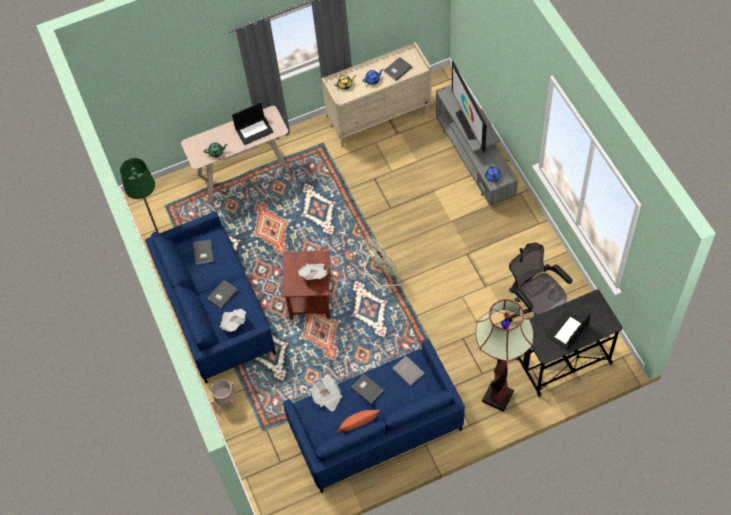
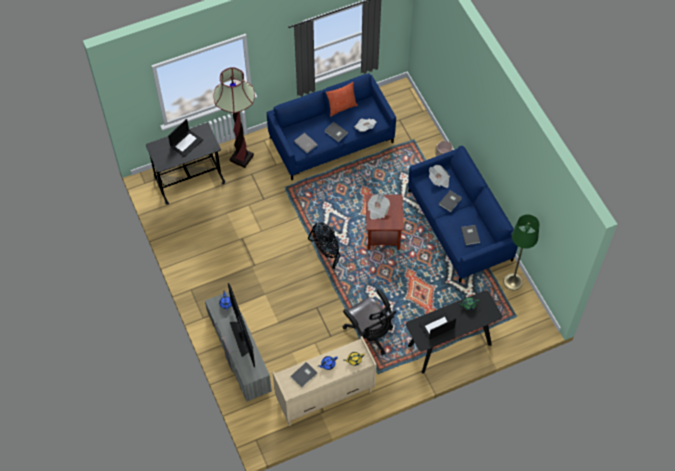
camera: 175 degrees right, 0 degrees up
(243, 173) = (449, 345): beige console table -> black console table
(378, 275) = (328, 249): beige fan -> black fan
(535, 312) = (205, 217): office chair -> office chair (368, 335)

